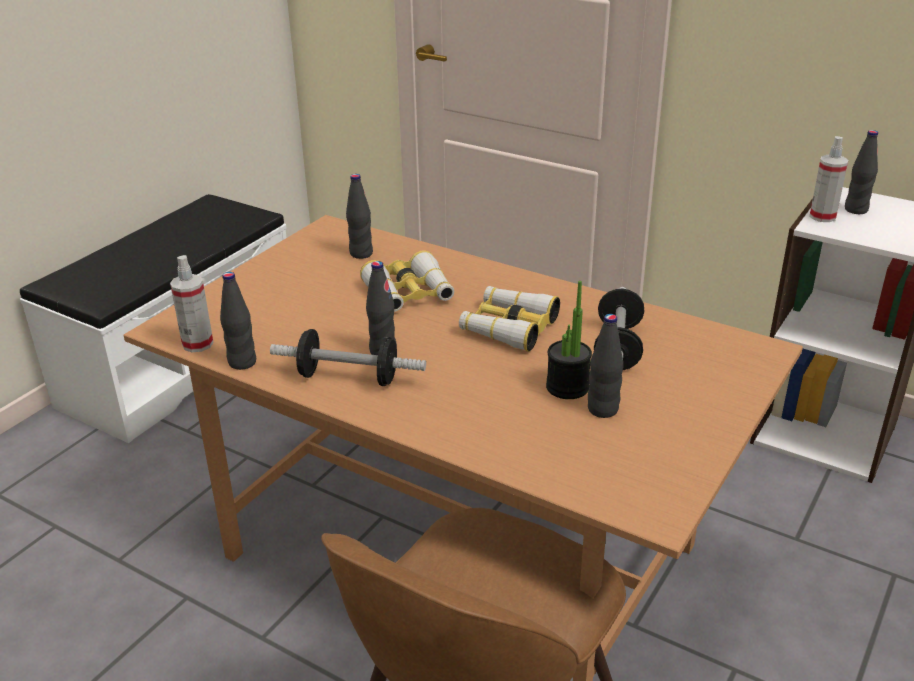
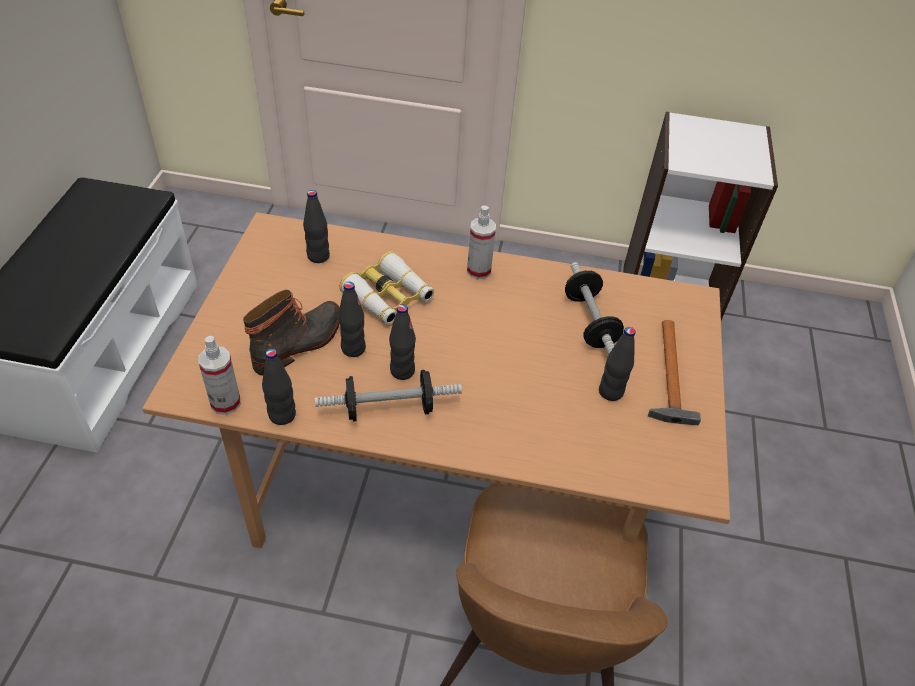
camera: 25 degrees left, 15 degrees up
(297, 313) = (299, 343): none -> boot
(509, 327) = (493, 318): binoculars -> none
(567, 387) = (572, 374): potted plant -> none
(684, 411) = (670, 377): none -> hammer
(822, 216) = (682, 151): spray bottle -> spray bottle (478, 271)
(855, 210) = (702, 139): black bottle -> black bottle (353, 348)

